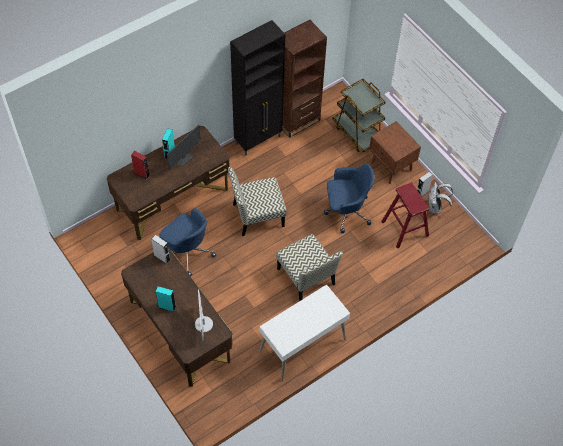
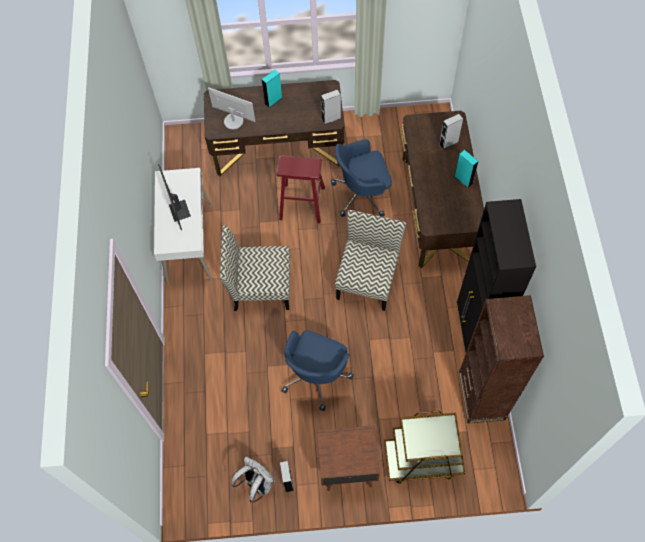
camera: 125 degrees right, 5 degrees up
(142, 174) = (448, 143): red speaker -> grey speaker
(183, 158) = (447, 189): monitor -> monitor (179, 211)
(405, 228) = (252, 427): red stool -> red stool (302, 203)

